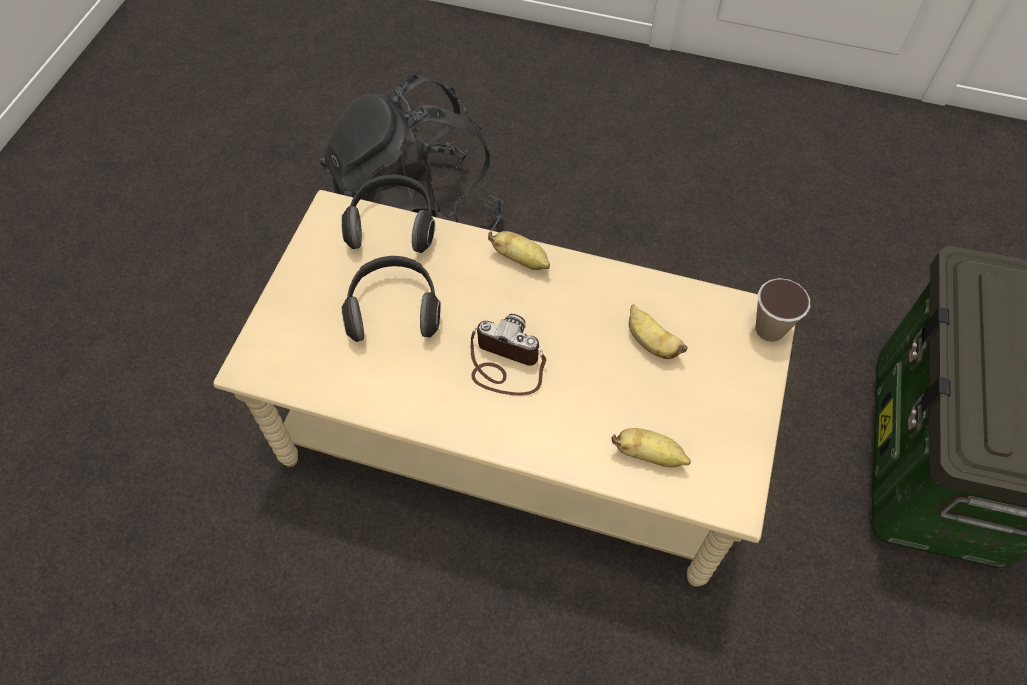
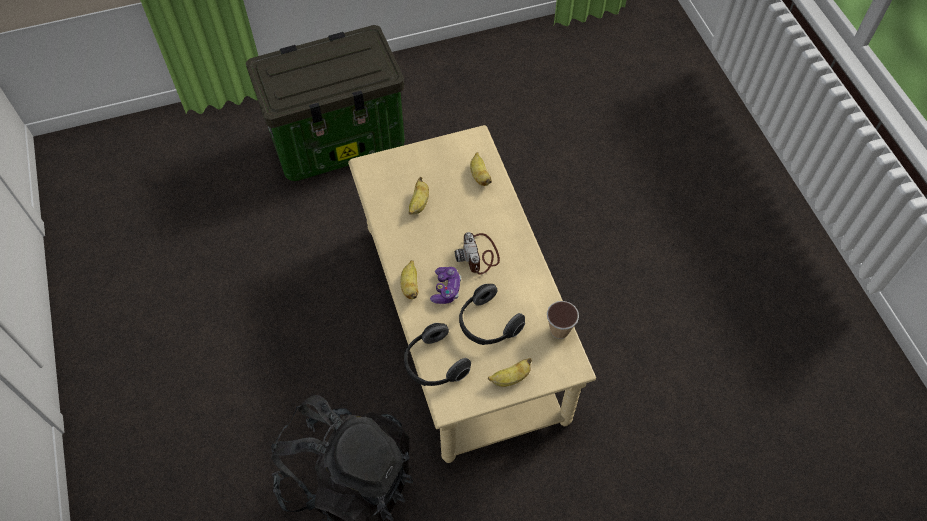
camera: 125 degrees left, 0 degrees up
(303, 288) = (510, 378): none -> banana
(484, 295) = (446, 289): none -> game controller
(769, 329) = (374, 162): cup -> cup (559, 330)

